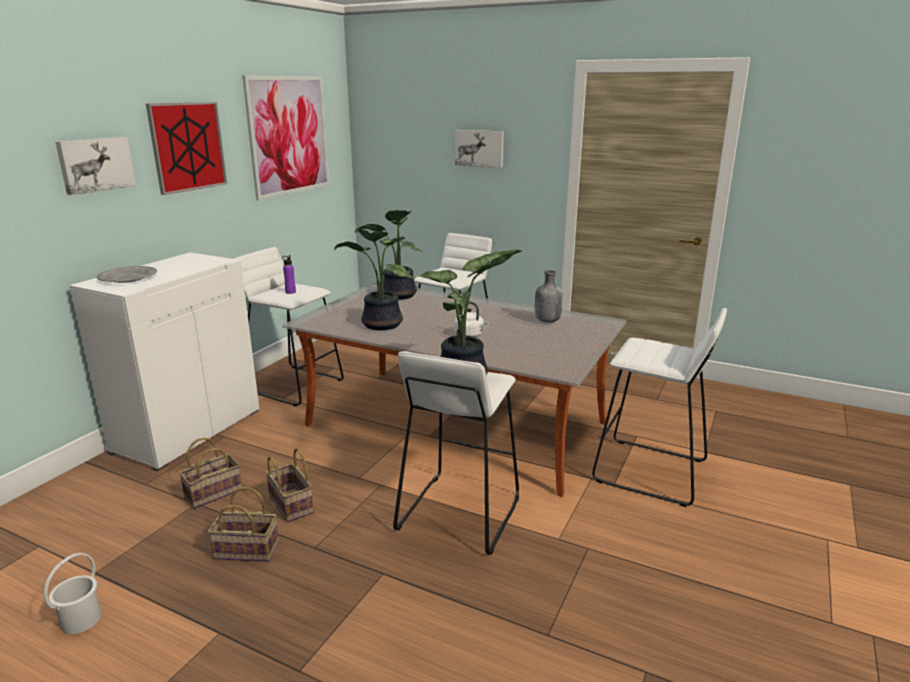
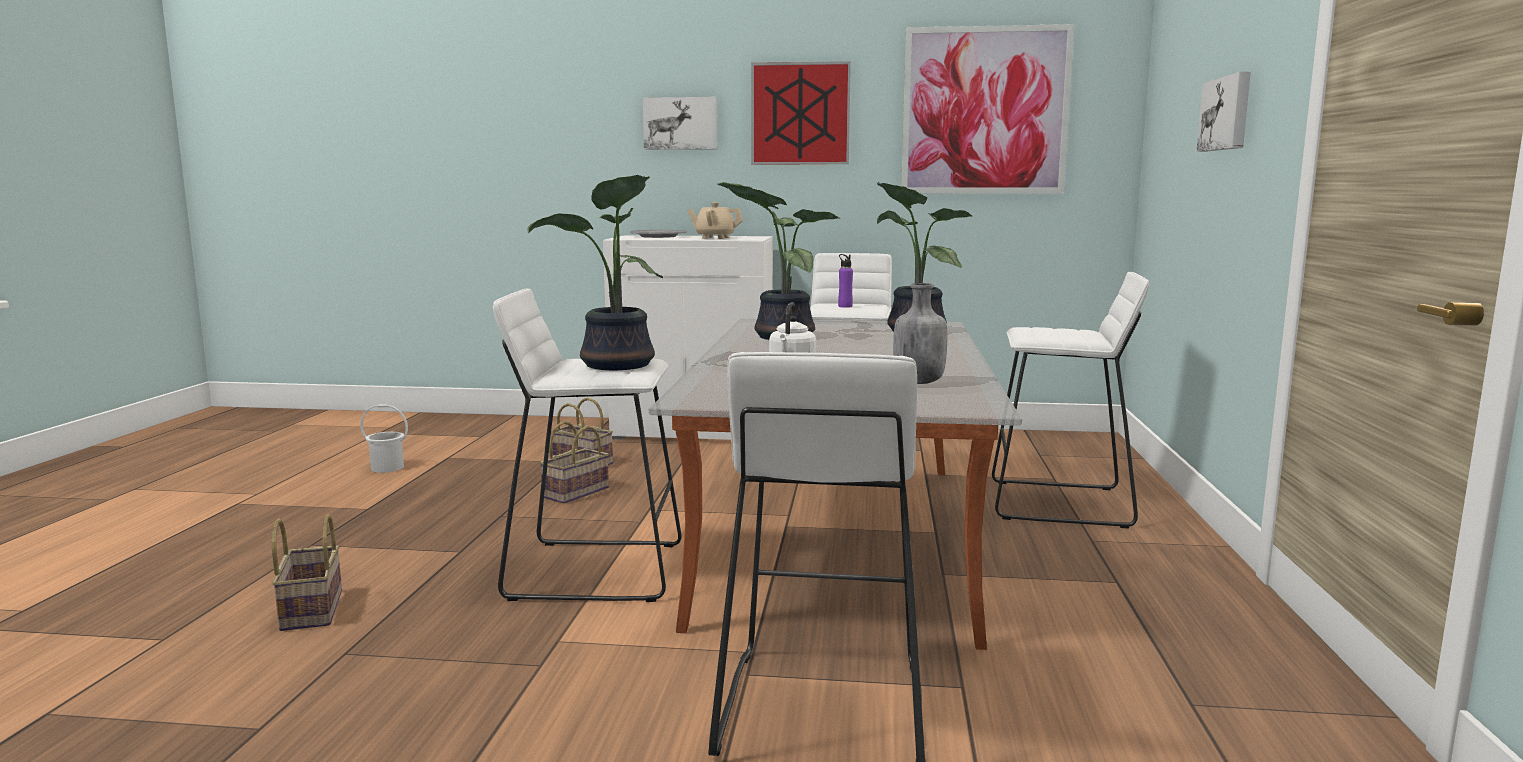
camera: 70 degrees right, 10 degrees down
(184, 266) = (715, 238): none -> beige teapot
(244, 551) = (487, 492): basket -> basket (310, 609)

